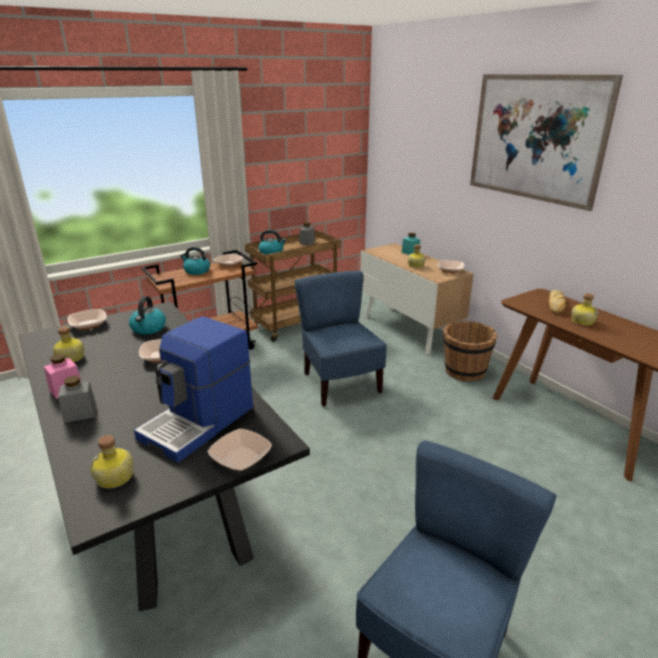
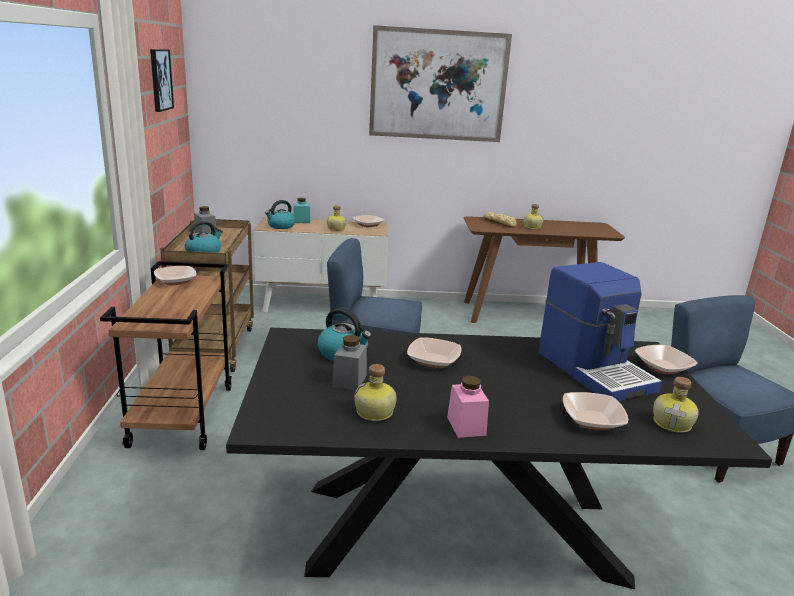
camera: 60 degrees left, 5 degrees down
(80, 413) = (535, 424): grey jar -> grey jar (349, 380)
(88, 324) = (272, 386): bowl -> bowl (592, 420)
(196, 271) = (161, 300): kettle -> kettle (281, 226)
(312, 126) = (160, 80): none -> picture
(464, 371) = (423, 315): brown bucket -> none

